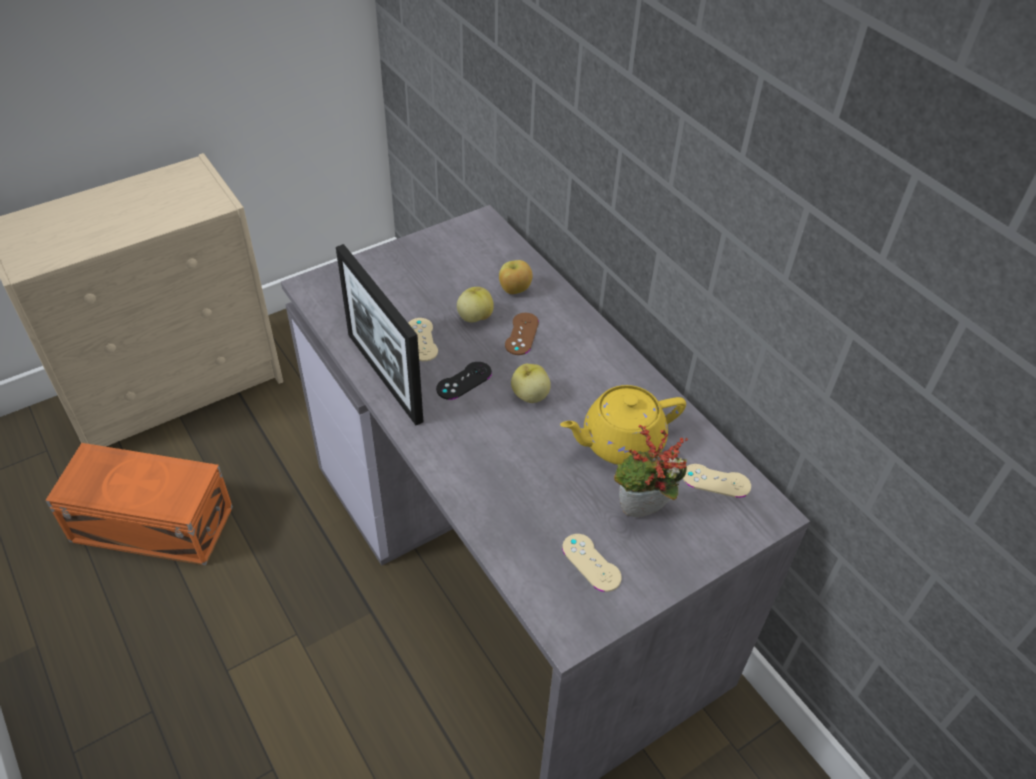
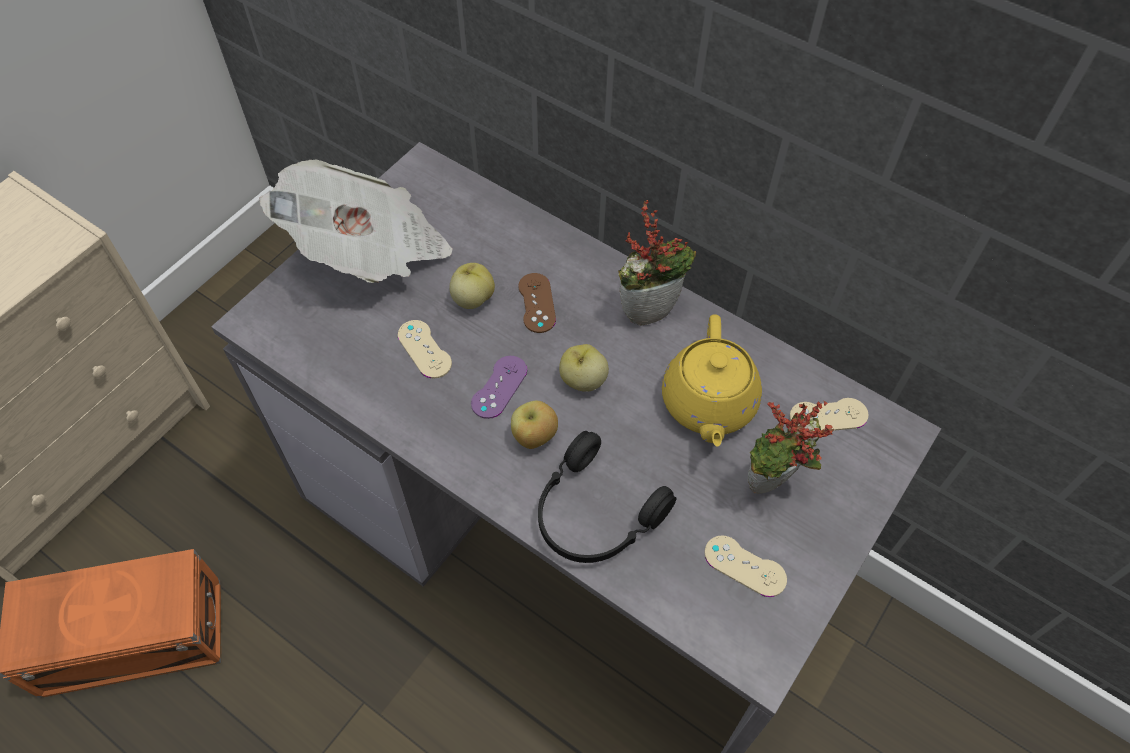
camera: 20 degrees left, 10 degrees up
(384, 377) = (403, 414): picture frame -> none
(415, 265) = (369, 250): none -> newspaper
(464, 381) = (499, 387): black game controller -> purple game controller
(491, 488) = (594, 514): none -> black headphones
(514, 290) = (502, 248): apple -> apple (534, 437)
(607, 363) = (649, 308): none -> potted plant
(620, 442) = (708, 404): yellow teapot -> yellow teapot turned 45 degrees counterclockwise

